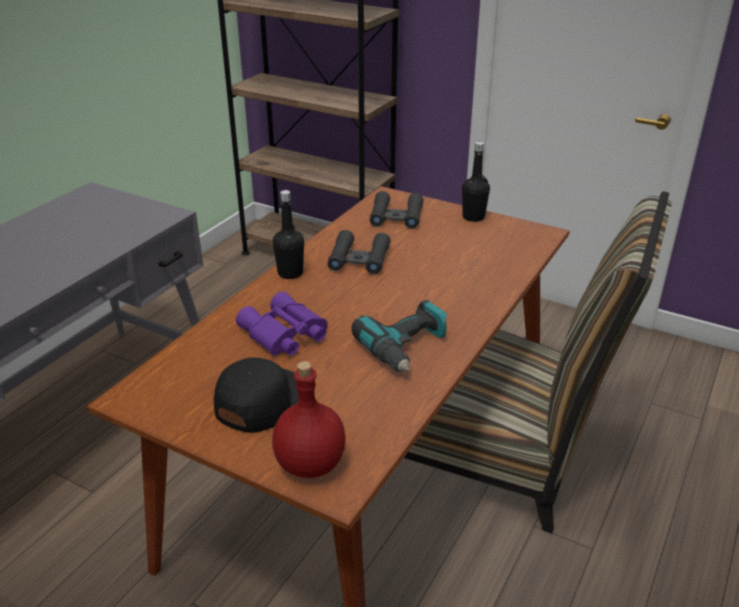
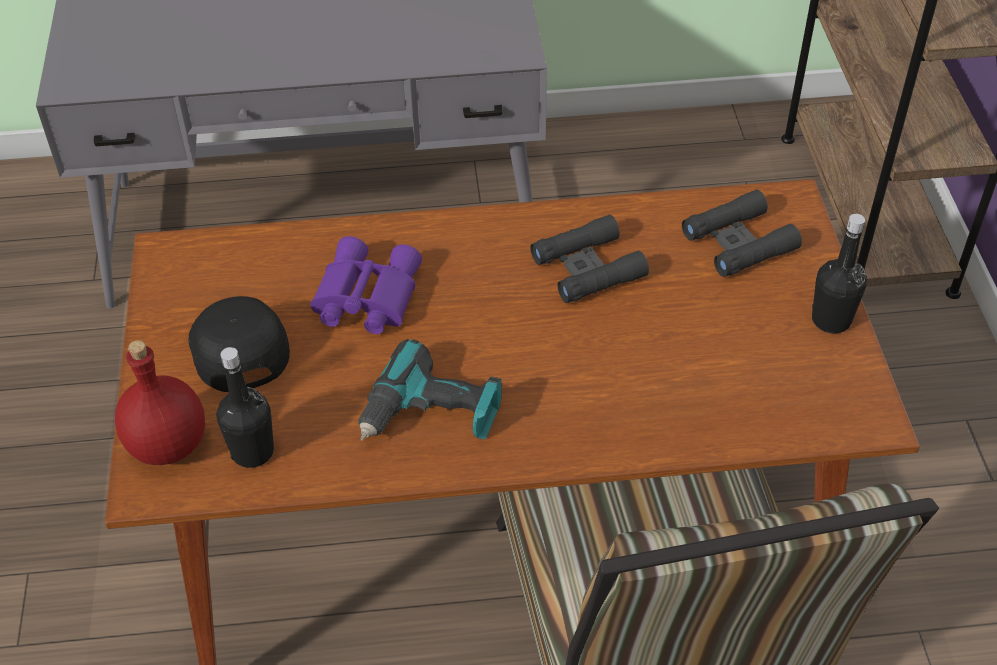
camera: 55 degrees right, 15 degrees up
(259, 400) = (237, 347): black cap -> black cap turned 105 degrees counterclockwise
(290, 273) = (494, 228): black bottle -> black bottle (252, 452)

